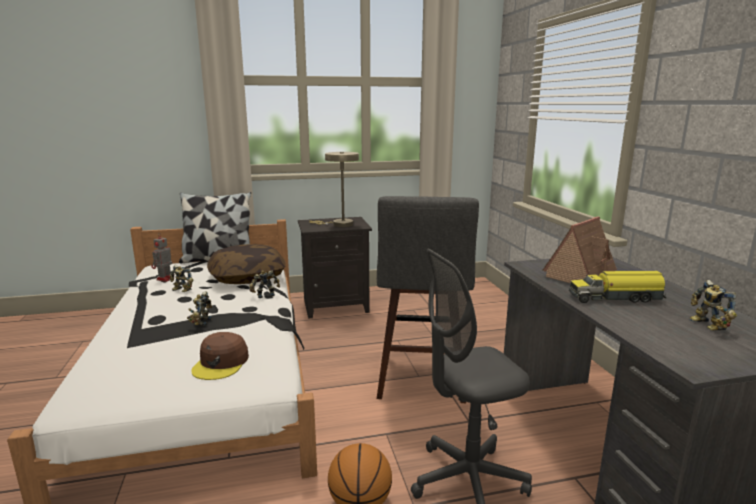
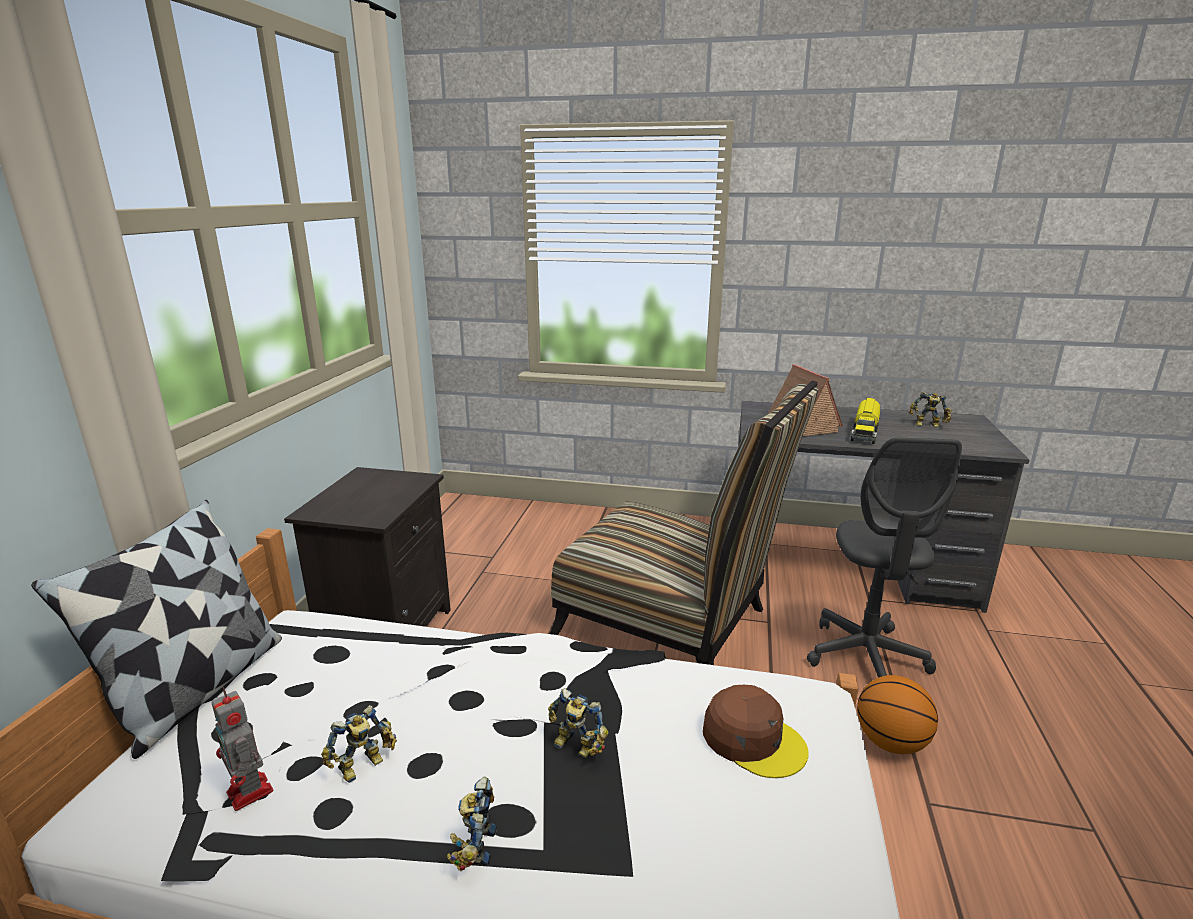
camera: 65 degrees left, 5 degrees up
(247, 277) = (380, 660): pillow -> none
(265, 295) = (508, 651): toy robot -> toy robot (475, 846)
(339, 224) = (383, 491): beige table lamp -> none
(420, 380) = (673, 626): grey stool -> chair

